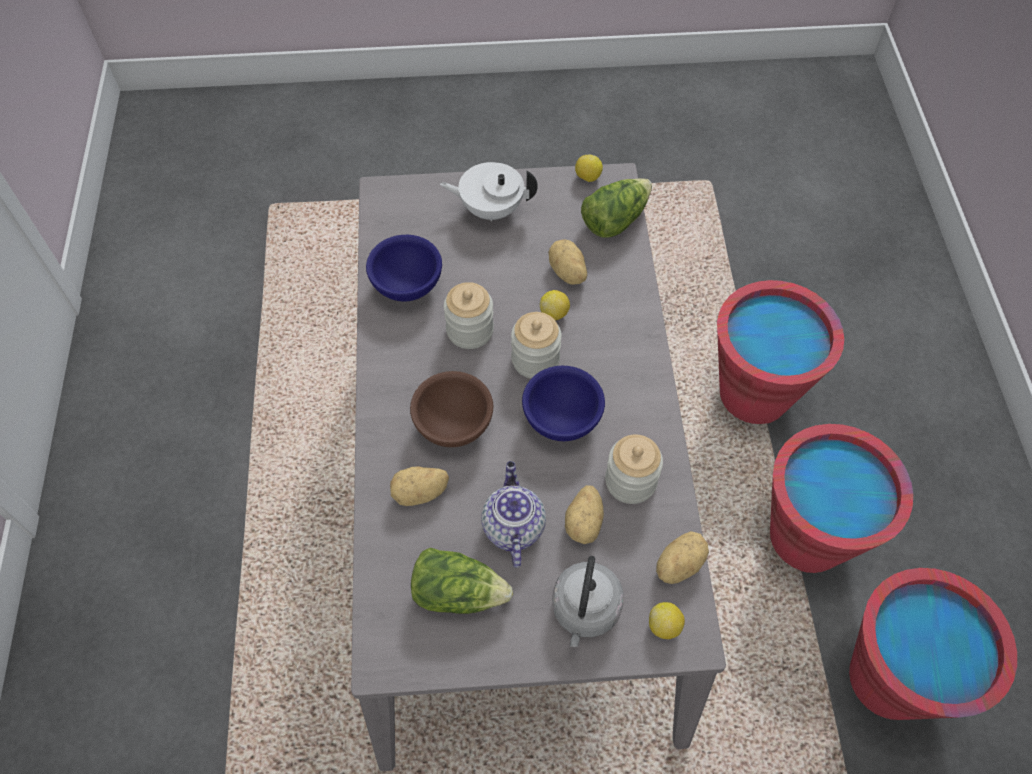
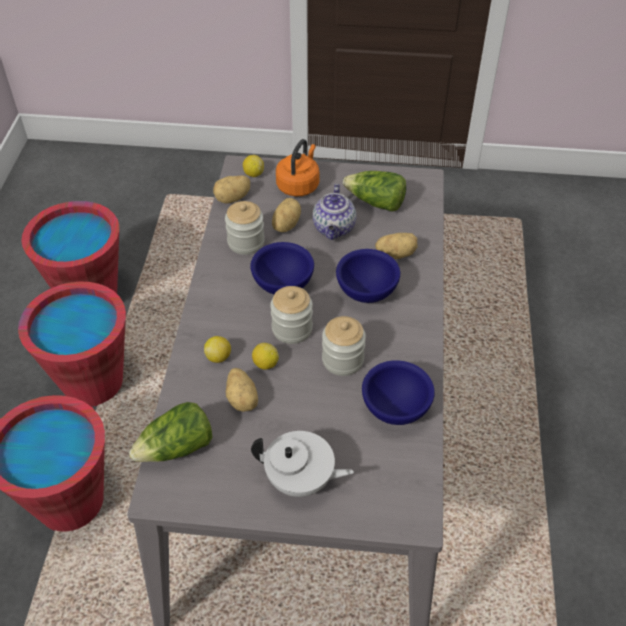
camera: 170 degrees left, 10 degrees down
(454, 424) = (366, 292): brown bowl -> blue bowl
(585, 611) = (299, 185): grey kettle -> orange kettle
(587, 177) = (186, 504): lemon -> lemon (218, 357)

